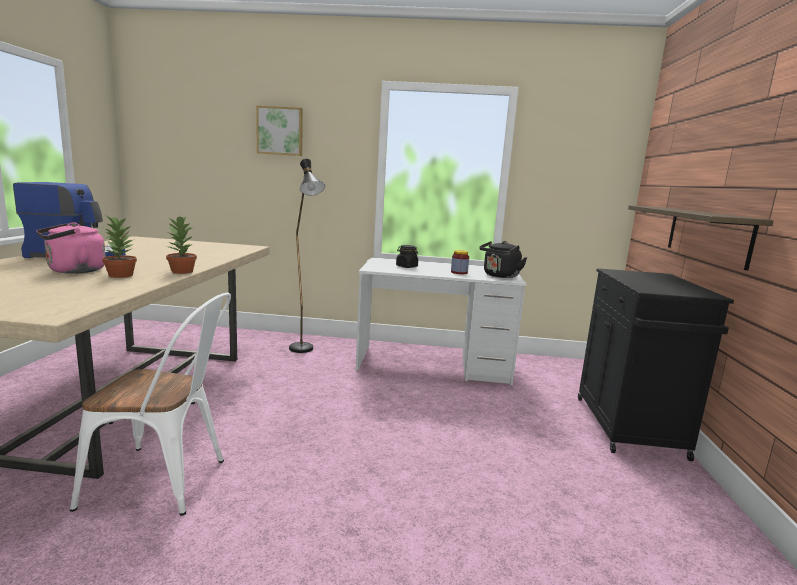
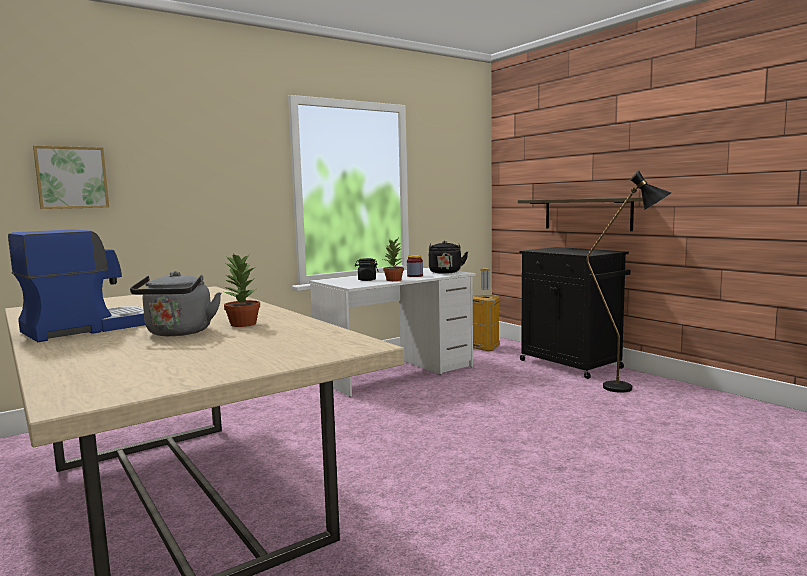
camera: 40 degrees left, 5 degrees down
(73, 271) = (178, 333): pink kettle -> grey kettle
(167, 482) = (397, 512): white chair -> none
(181, 271) = (272, 311): potted plant -> potted plant (393, 280)
(280, 131) = (180, 149): picture -> picture (71, 178)
(304, 351) = (269, 401): black floor lamp -> black floor lamp (629, 388)
(568, 371) = (484, 348): none -> trash can

